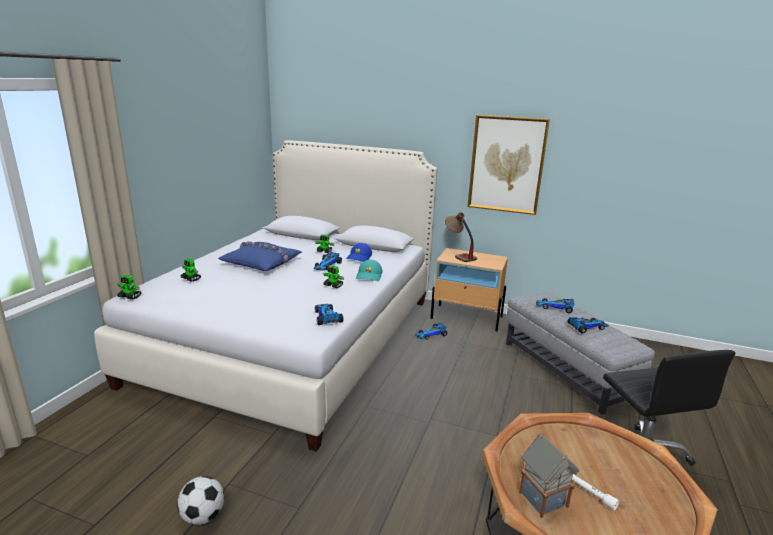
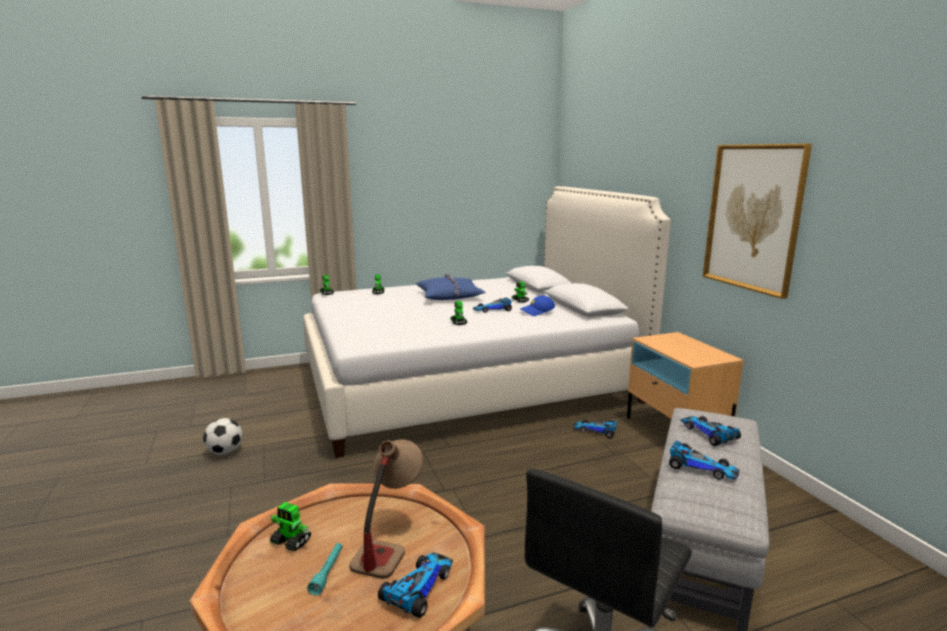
camera: 50 degrees right, 5 degrees down
(326, 317) = (397, 338): toy car -> toy car (418, 587)
(369, 276) = (506, 326): turquoise cap -> none
(458, 255) = (673, 341): table lamp -> table lamp (388, 543)
(542, 498) = (291, 542): toy house -> toy robot
(592, 494) = (327, 572): white flashlight -> turquoise flashlight

